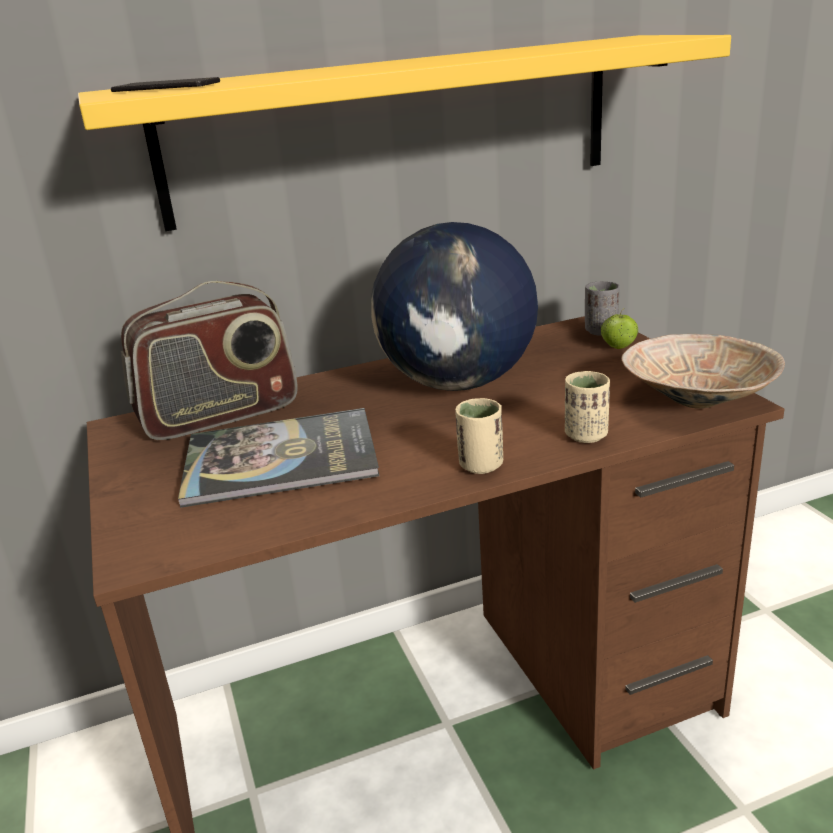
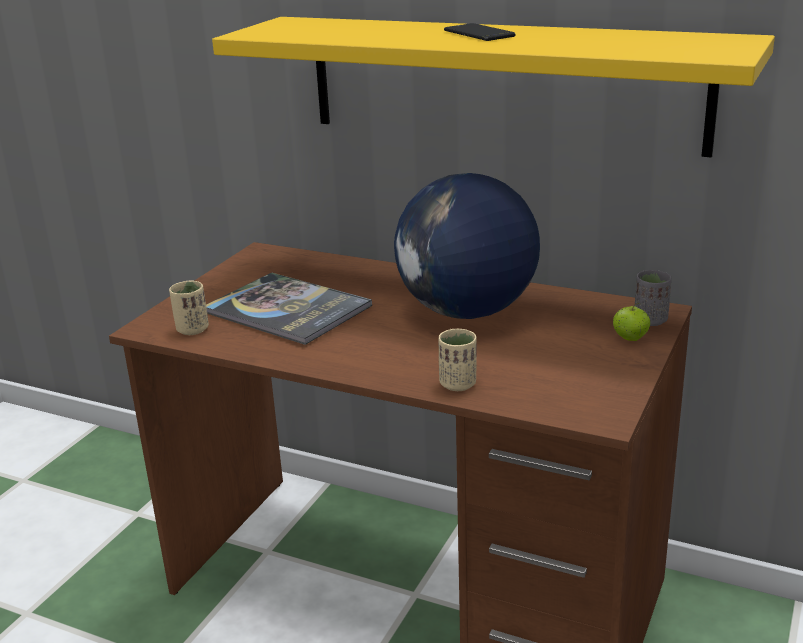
camera: 45 degrees right, 0 degrees up
(166, 87) = (295, 29): phone -> phone (479, 34)
(220, 415) = (311, 268): radio -> none
(481, 465) = (364, 368): beige cup -> beige cup (192, 330)
(697, 398) = (585, 401): beige bowl -> none

